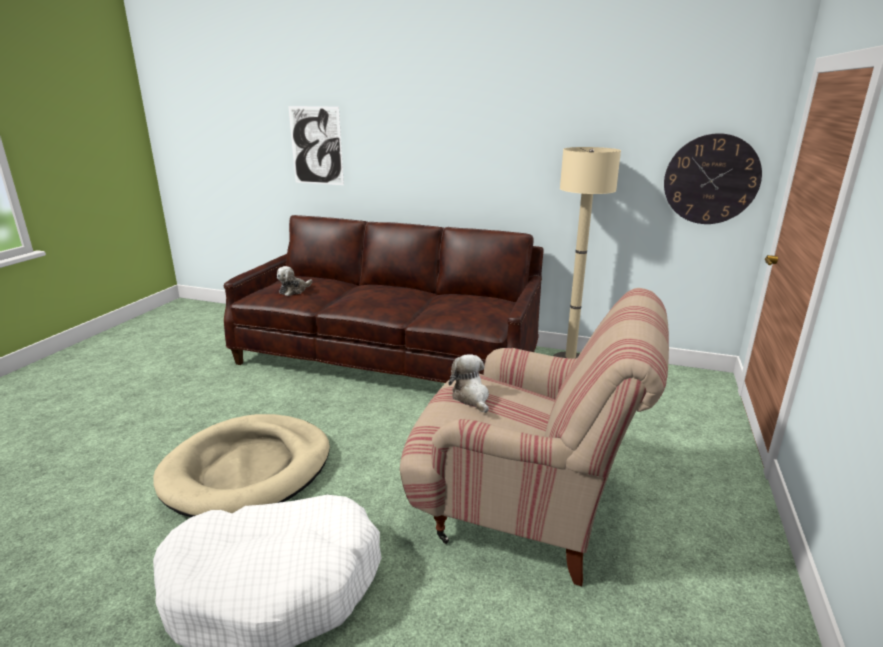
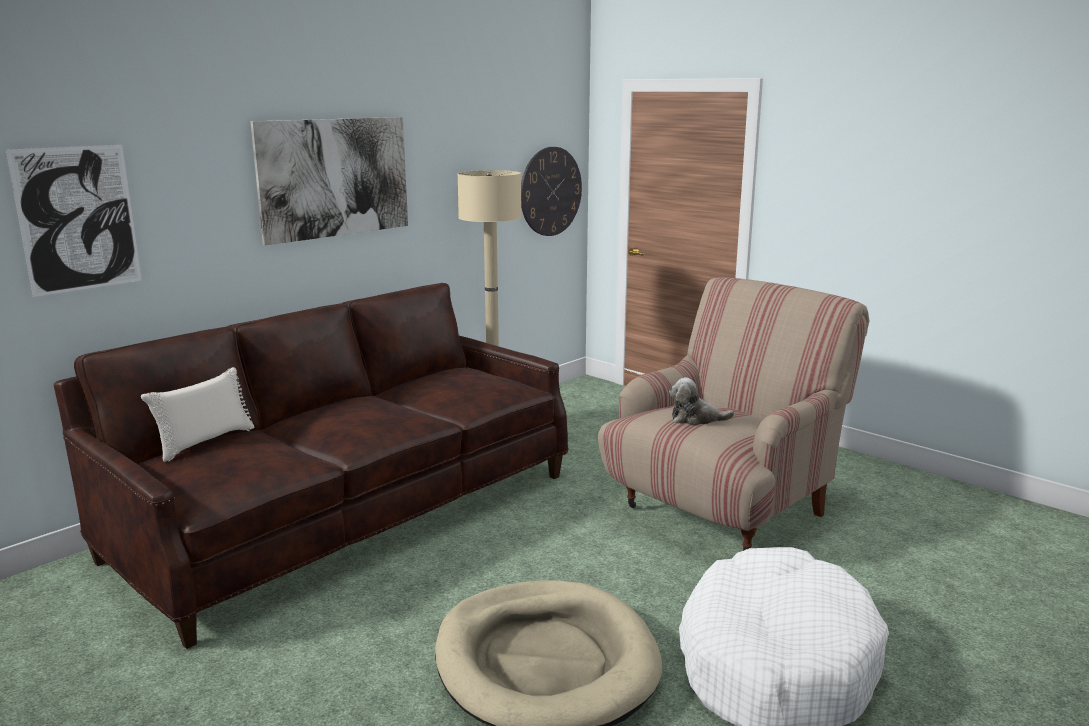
camera: 65 degrees left, 5 degrees down
(294, 290) = (248, 462): plush toy -> none
(318, 278) = (205, 442): none -> white pillow
(469, 139) = (334, 177): none -> picture

